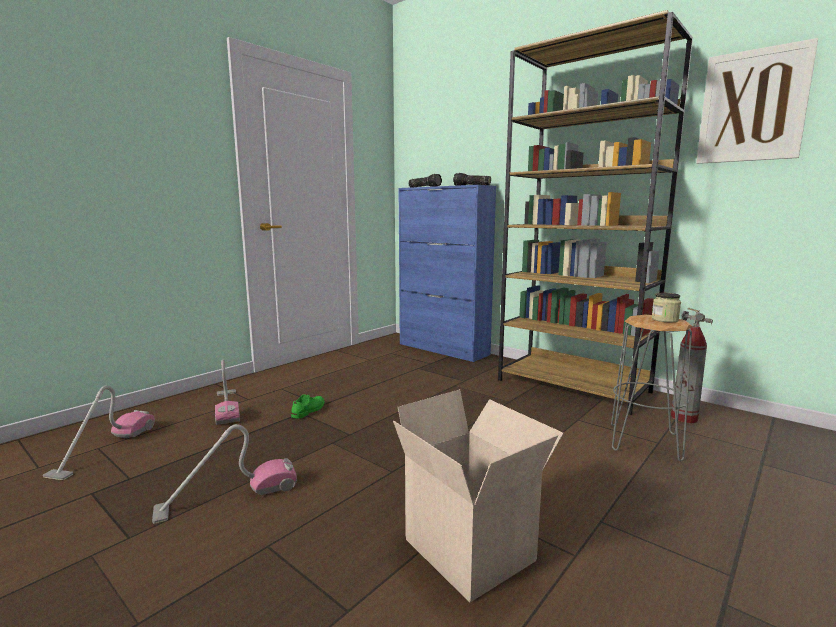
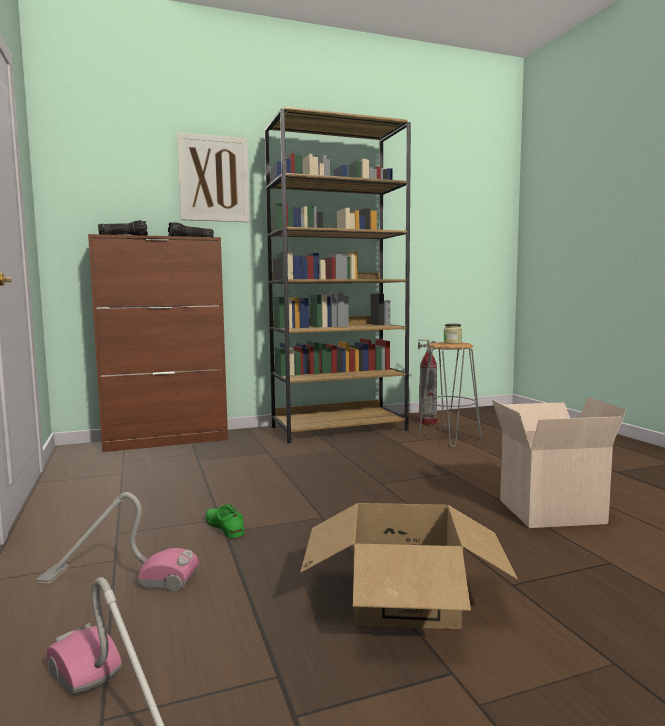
camera: 60 degrees left, 5 degrees down
(228, 497) = (403, 597): vacuum cleaner -> cardboard box
(443, 349) = (167, 441): blue cabinet -> brown cabinet
(752, 106) = (416, 198): picture -> picture (214, 179)

